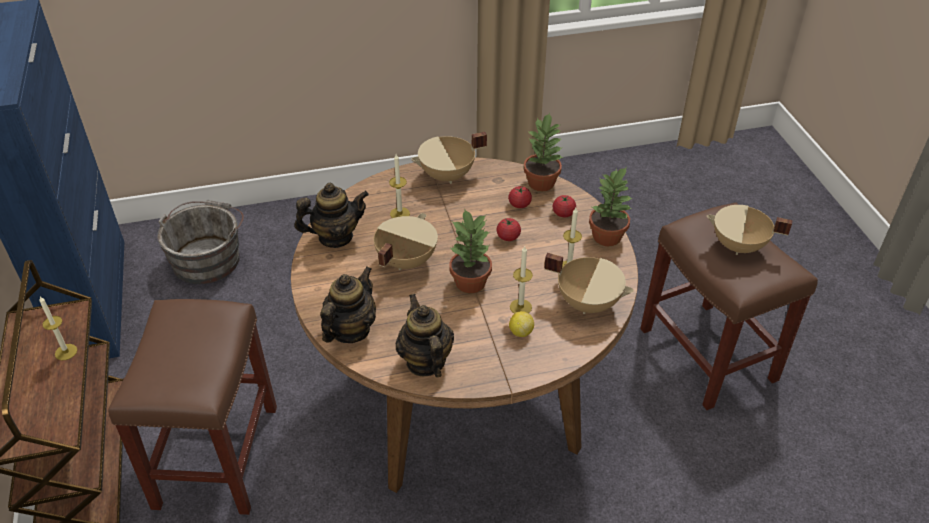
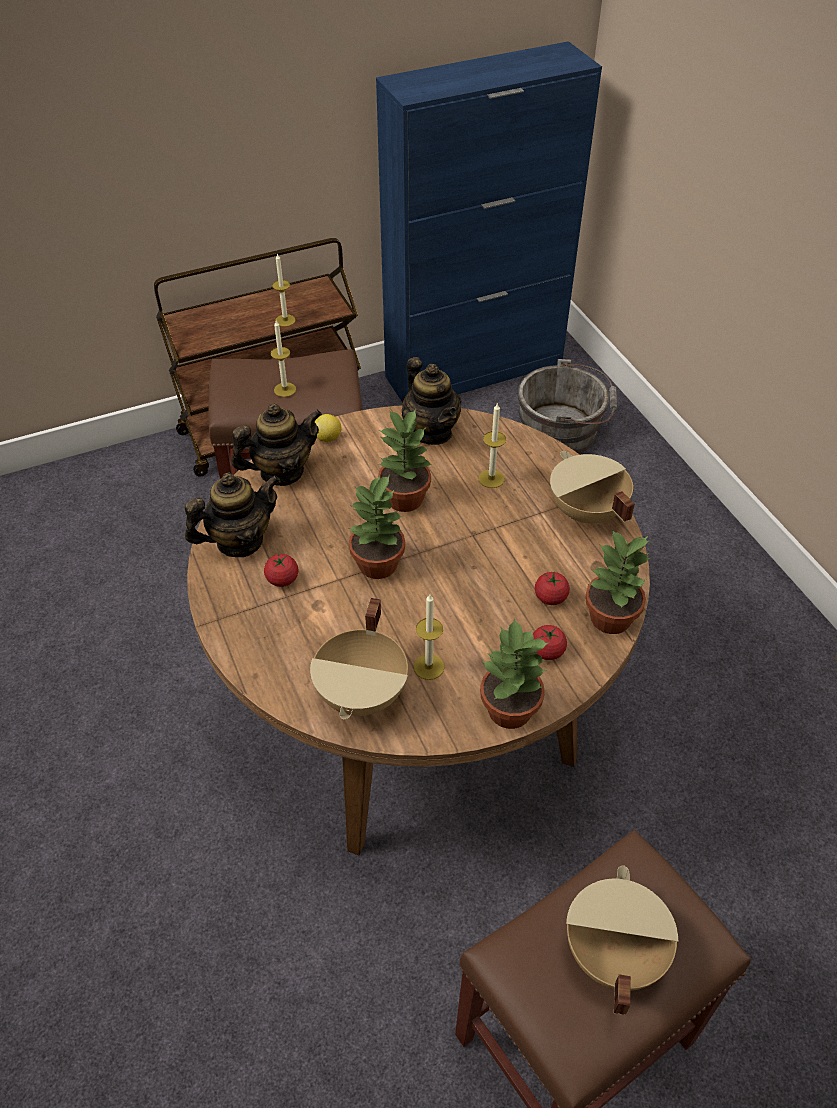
camera: 80 degrees right, 5 degrees up
(350, 330) = (281, 472): teapot -> teapot turned 45 degrees counterclockwise
(405, 260) = (405, 498): beige cooking pot -> potted plant
(508, 237) = (476, 592): tomato -> tomato (282, 579)
(520, 307) = (342, 620): candle -> candle (285, 389)
(520, 332) = (297, 625): lemon -> lemon (328, 438)

